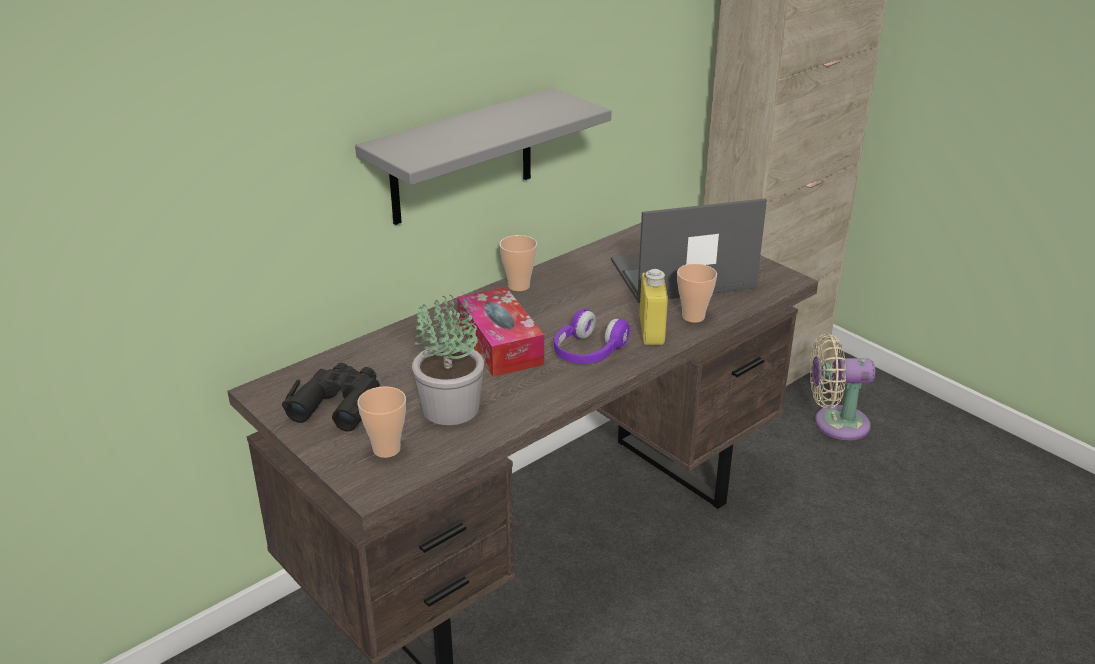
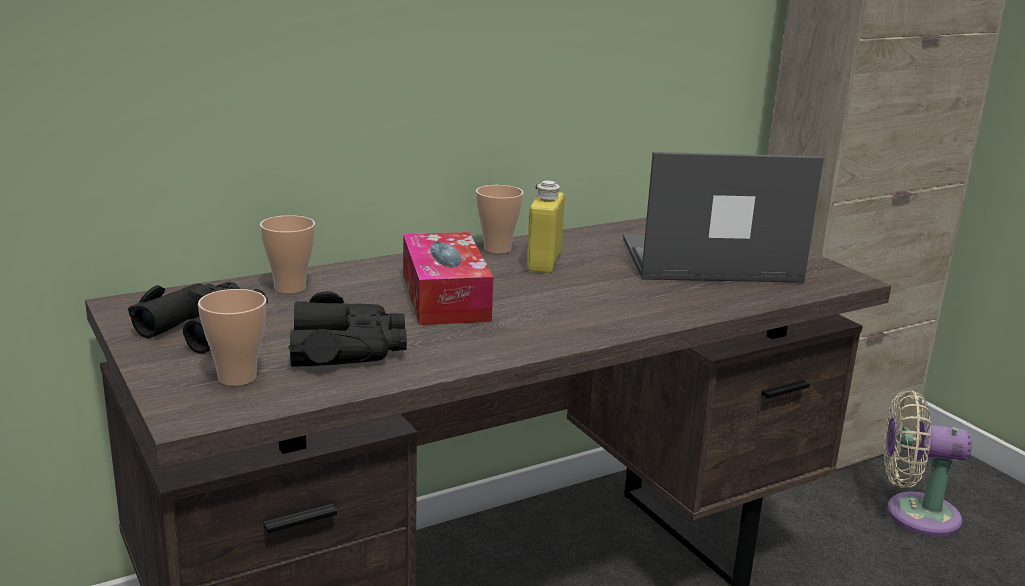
camera: 10 degrees right, 10 degrees down
(452, 408) = (348, 348): potted plant -> black binoculars
(462, 157) = (438, 71): grey shelf -> none
(588, 352) = (555, 316): purple headphones -> none
(651, 331) = (648, 306): yellow bottle -> yellow bottle (544, 262)
(693, 317) = (710, 299): cup -> cup (290, 288)

